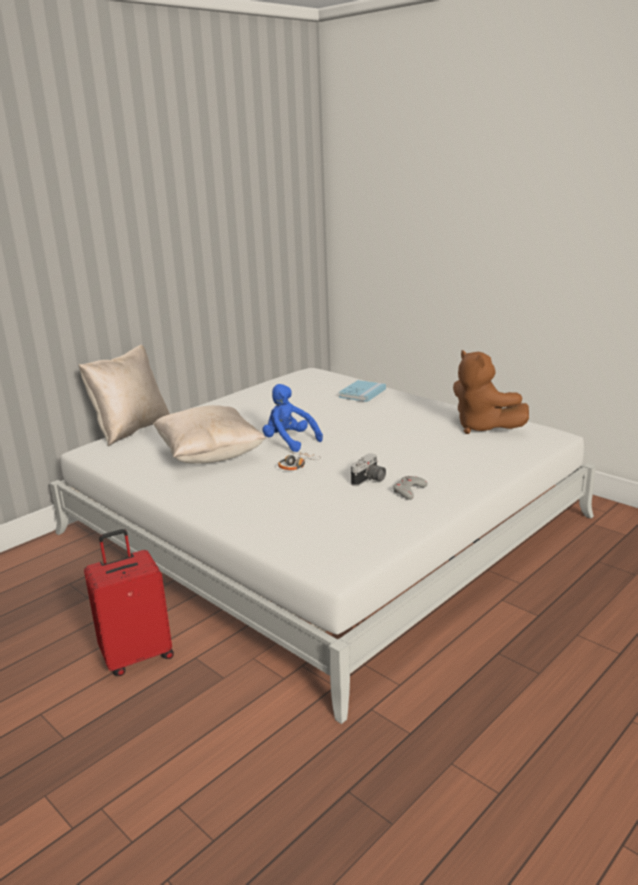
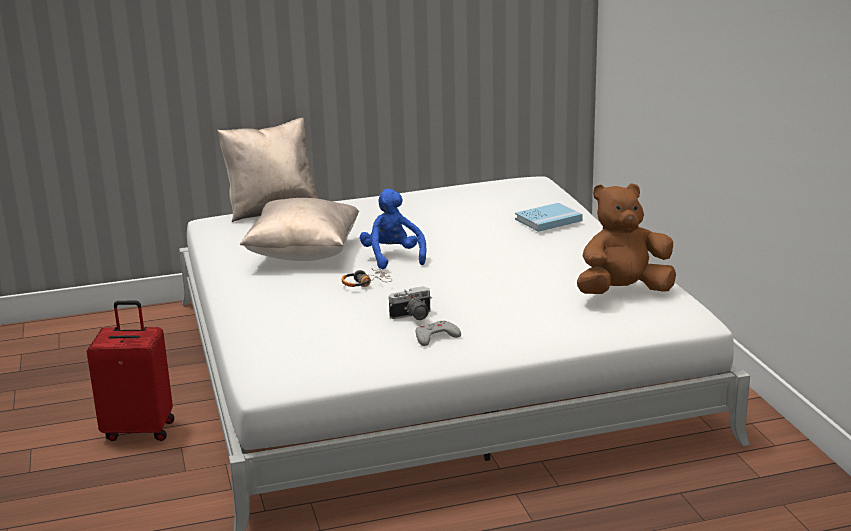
camera: 30 degrees right, 0 degrees up
(483, 427) = (623, 292): brown plush toy -> brown plush toy turned 75 degrees clockwise

